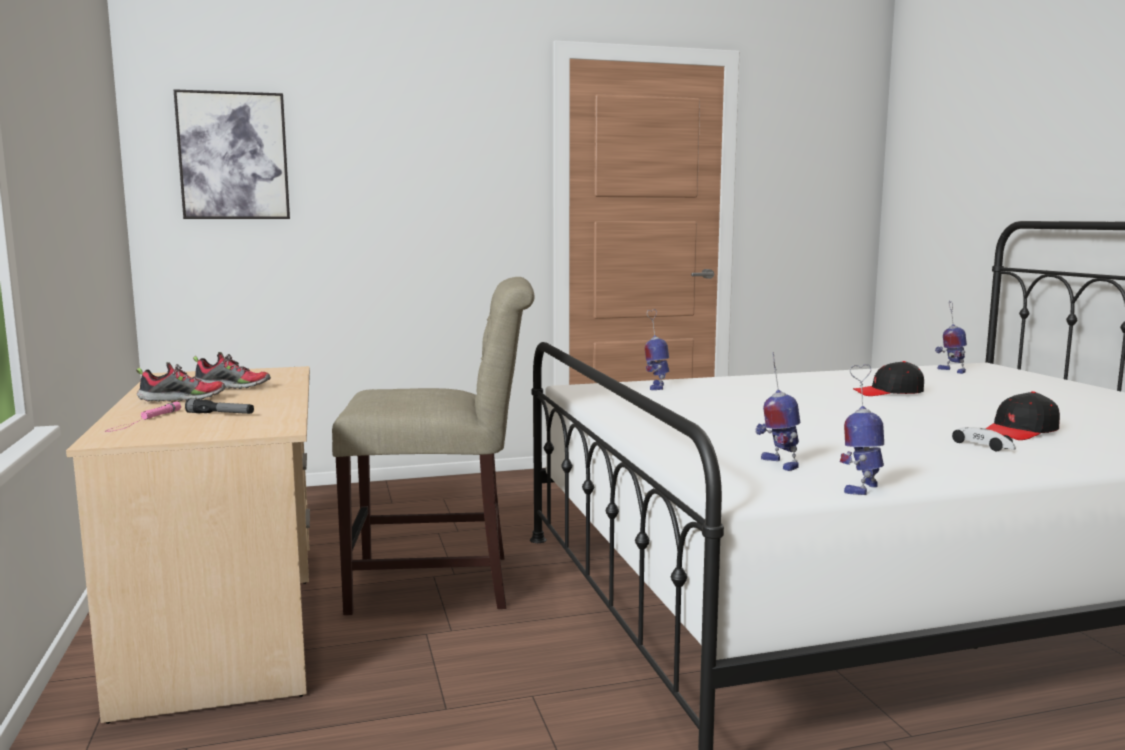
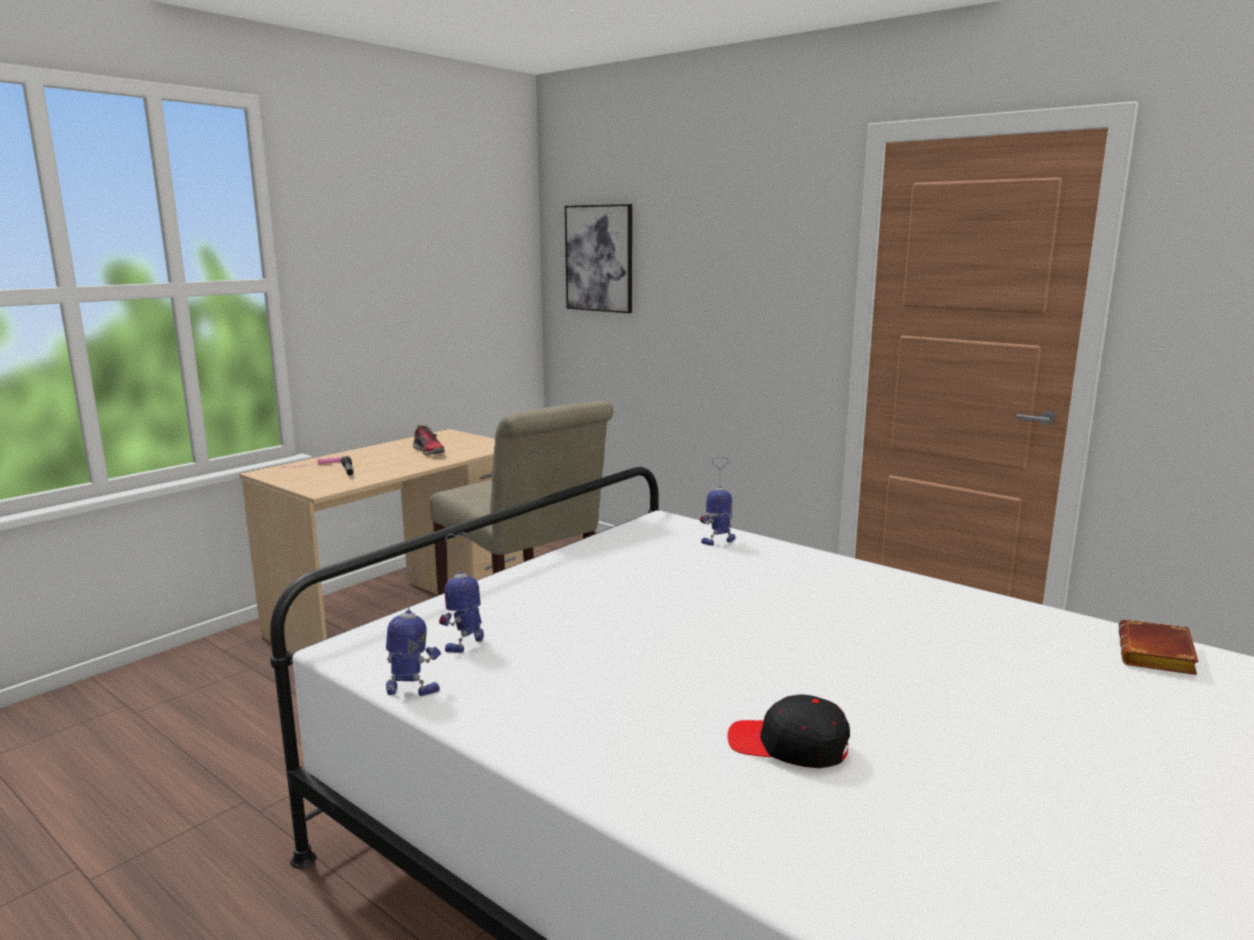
camera: 55 degrees right, 5 degrees up
(183, 399) = (381, 454): shoe -> none
(888, 392) = (900, 640): black cap -> none
(951, 371) = (1158, 656): toy robot -> brown book
(983, 445) = (668, 729): toy car -> none

